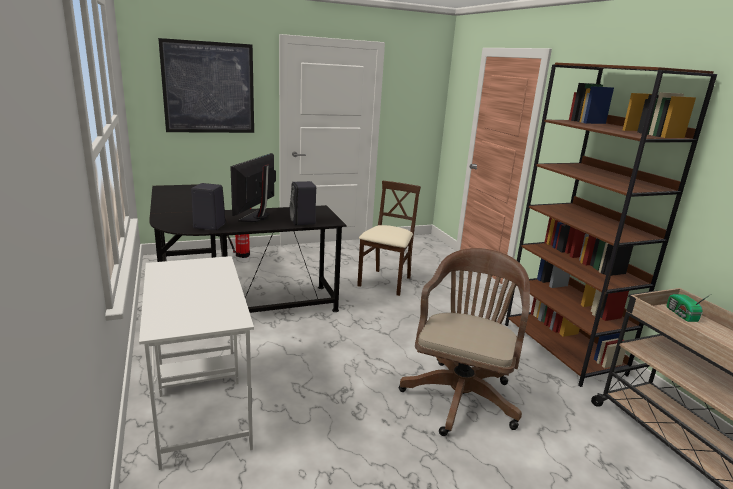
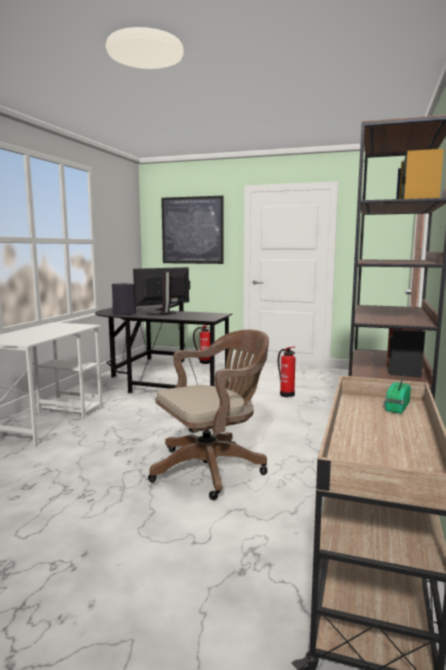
camera: 40 degrees right, 10 degrees down
(303, 222) = (187, 317): black speaker -> none
(385, 282) = (286, 394): beige chair -> fire extinguisher

